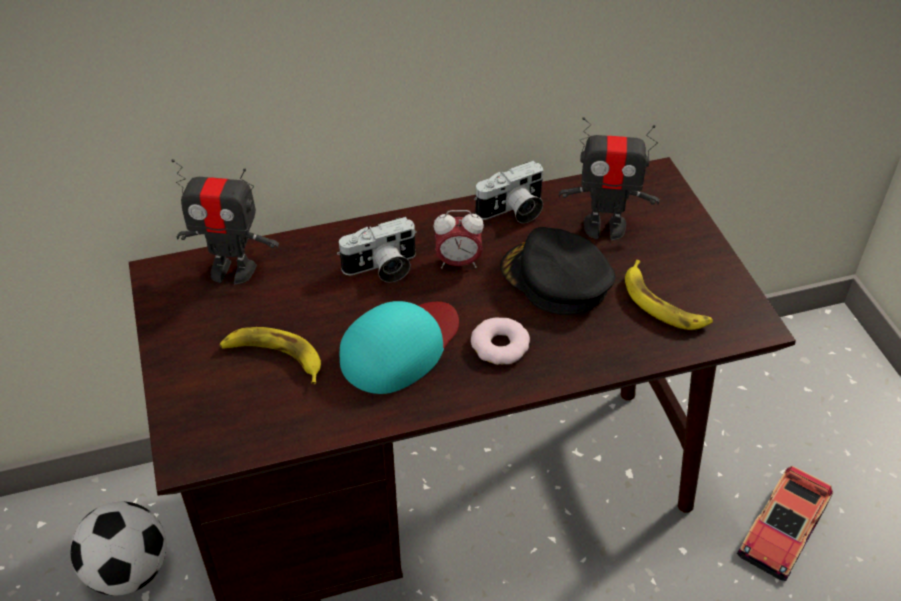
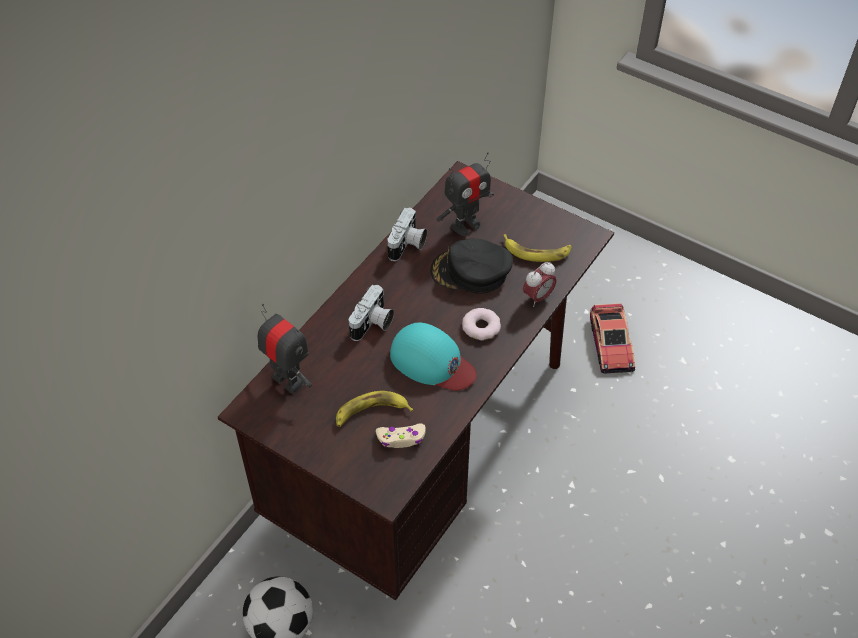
camera: 40 degrees left, 5 degrees up
(232, 270) = (288, 380): toy robot -> toy robot turned 105 degrees counterclockwise
(272, 407) = (401, 438): none -> beige game controller
(400, 347) = (432, 362): turquoise cap -> turquoise cap turned 120 degrees clockwise
(458, 262) = (410, 294): alarm clock -> alarm clock (538, 297)

